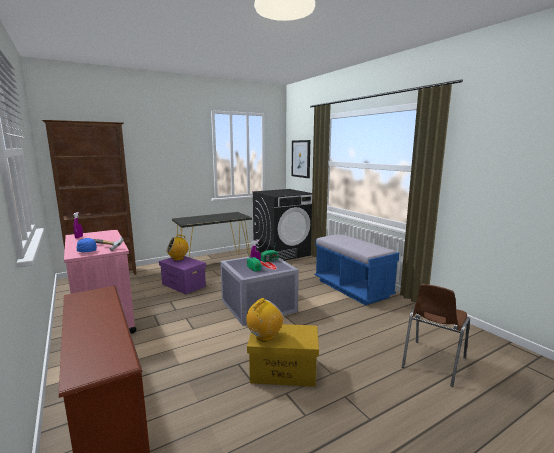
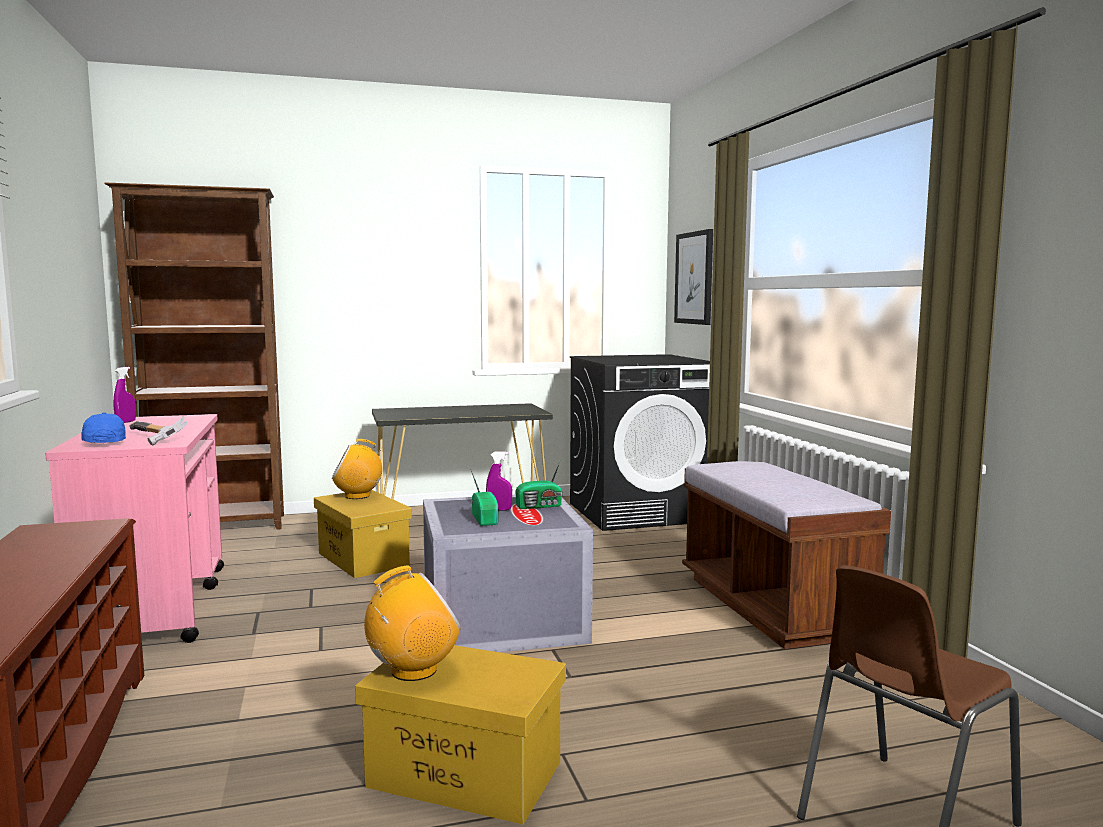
camera: 15 degrees right, 5 degrees down
(184, 285) = (364, 559): purple storage box -> yellow storage box
(352, 288) = (771, 606): blue bench -> brown bench

